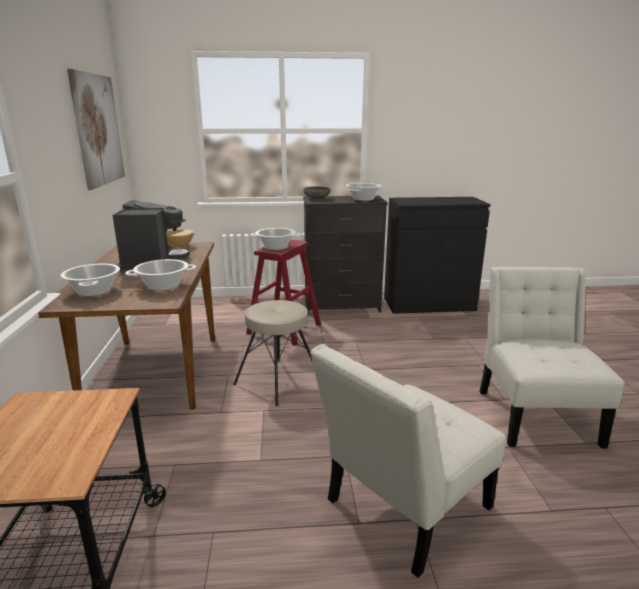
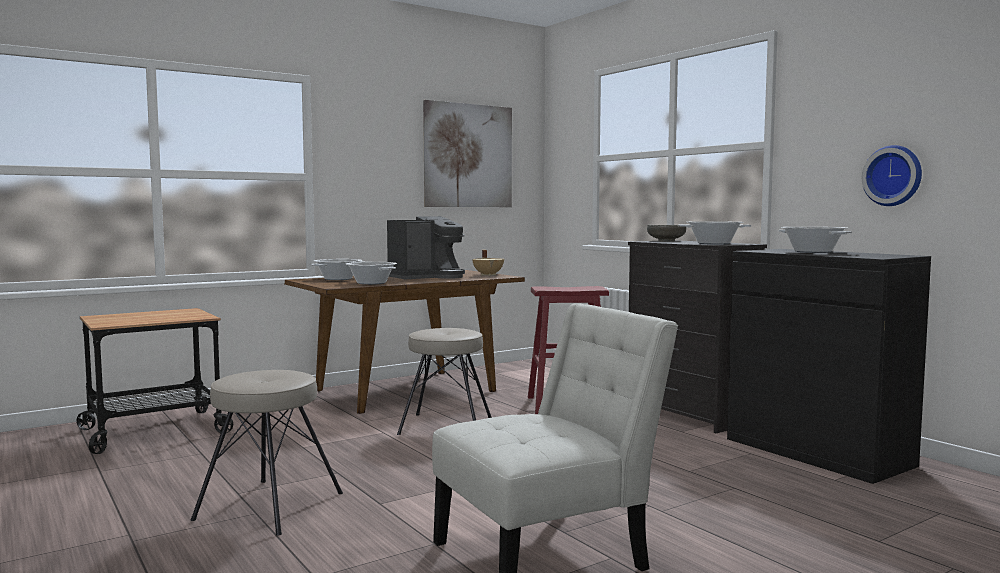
camera: 60 degrees right, 15 degrees down
(276, 247) = (556, 287): cooking pot -> cooking pot (812, 252)
(402, 509) = (268, 506): white chair -> beige stool
(441, 153) = (893, 176): none -> wall clock

